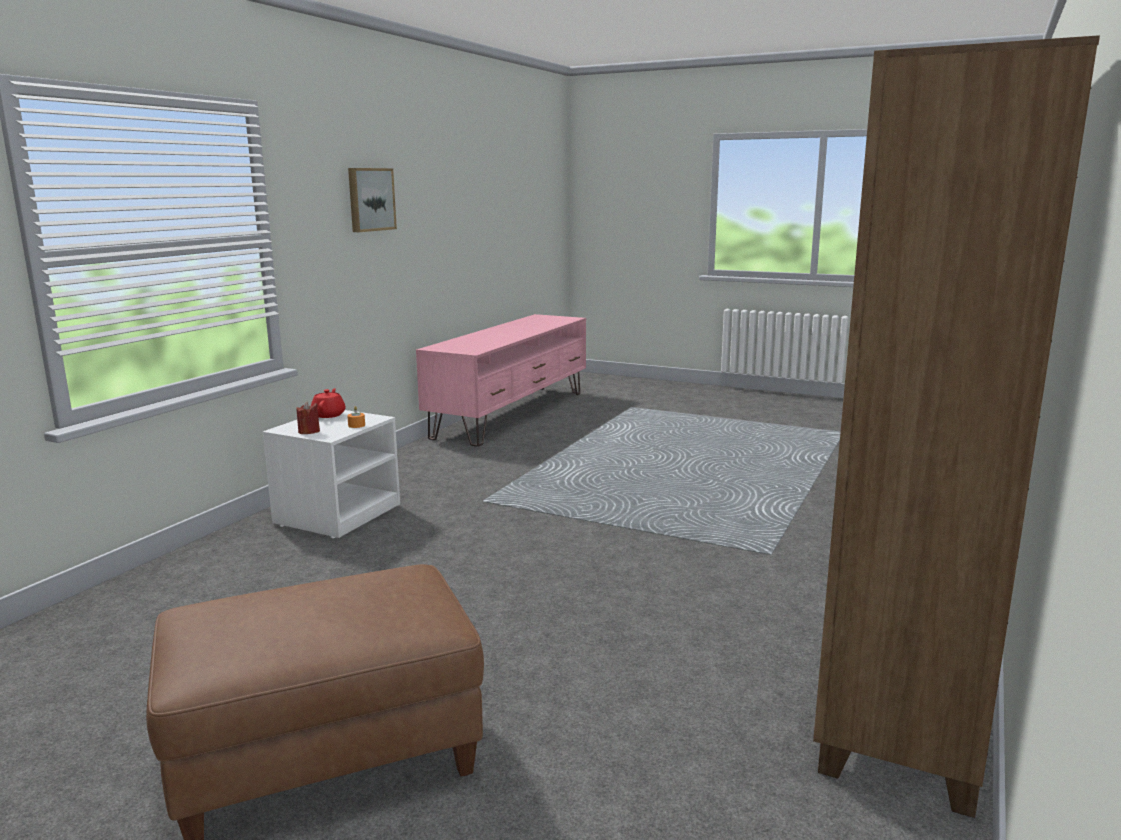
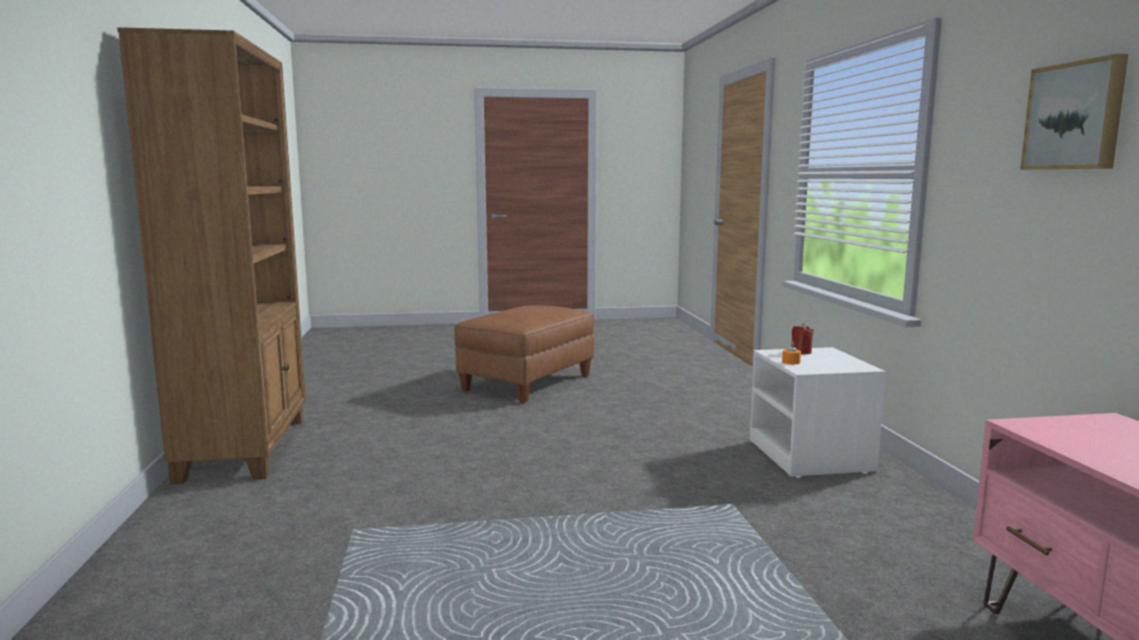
camera: 145 degrees right, 5 degrees down
(329, 415) = (851, 365): red teapot -> none

